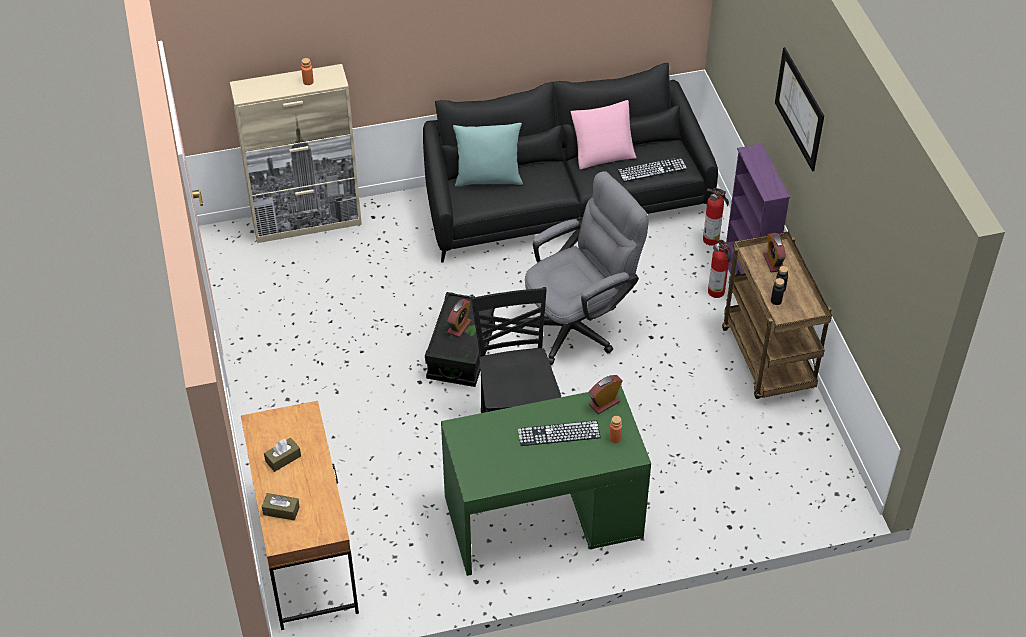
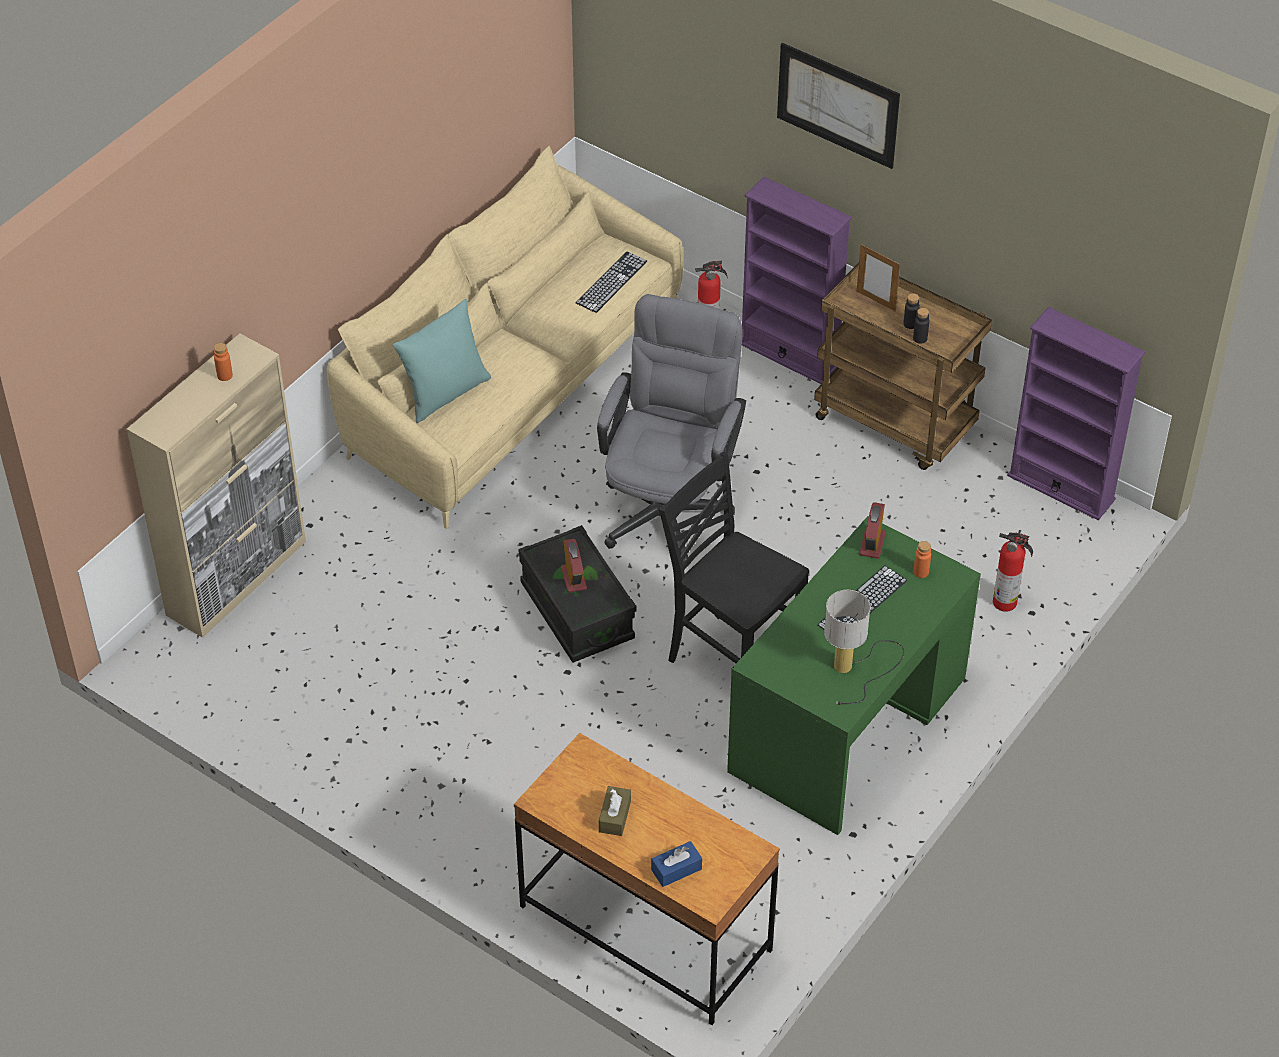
camera: 40 degrees left, 0 degrees up
(281, 510) = (676, 869): brown tissue box -> blue tissue box
(510, 468) = (855, 668): none -> table lamp
(564, 202) = (510, 382): black sofa -> beige sofa
(602, 153) = (539, 293): pink pillow -> none
(717, 292) = (772, 385): fire extinguisher -> fire extinguisher (1006, 603)
(773, 262) = (876, 301): alarm clock -> picture frame
(834, 463) = (1061, 487): none -> purple bookcase

